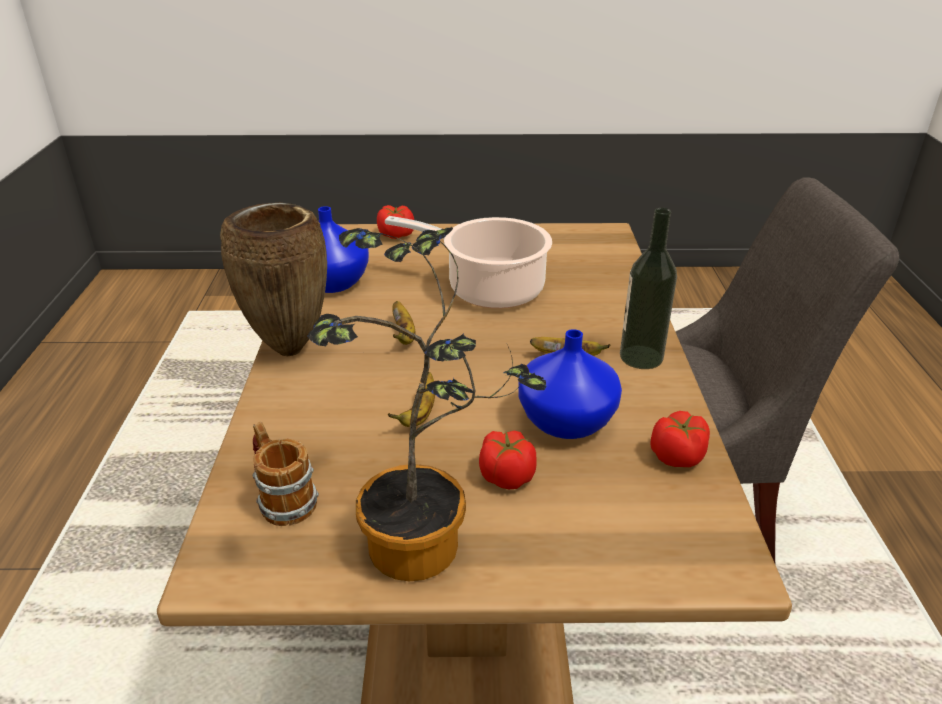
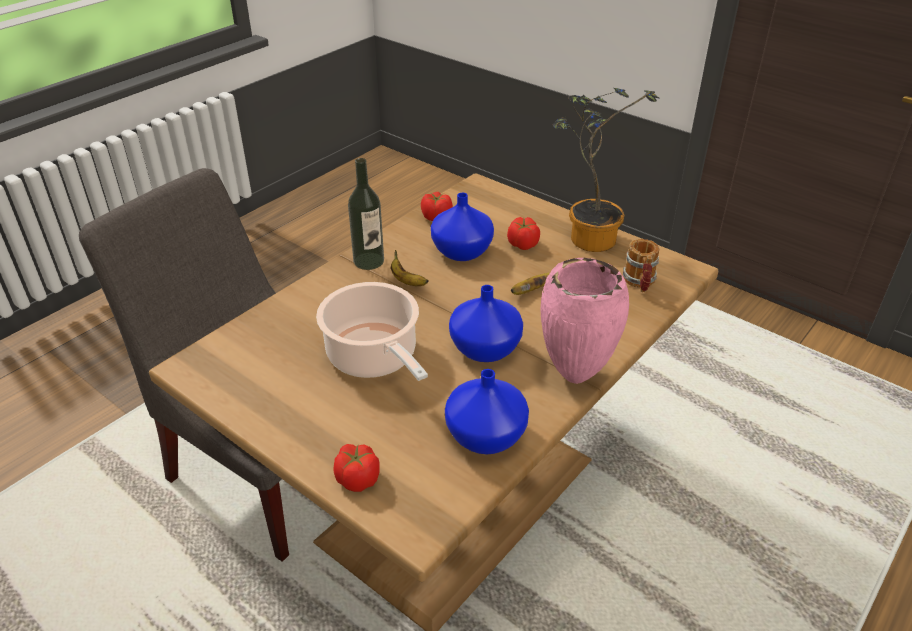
camera: 140 degrees left, 5 degrees up
(290, 348) = (574, 378): brown vase -> pink vase
(404, 335) = (484, 348): banana -> blue vase

